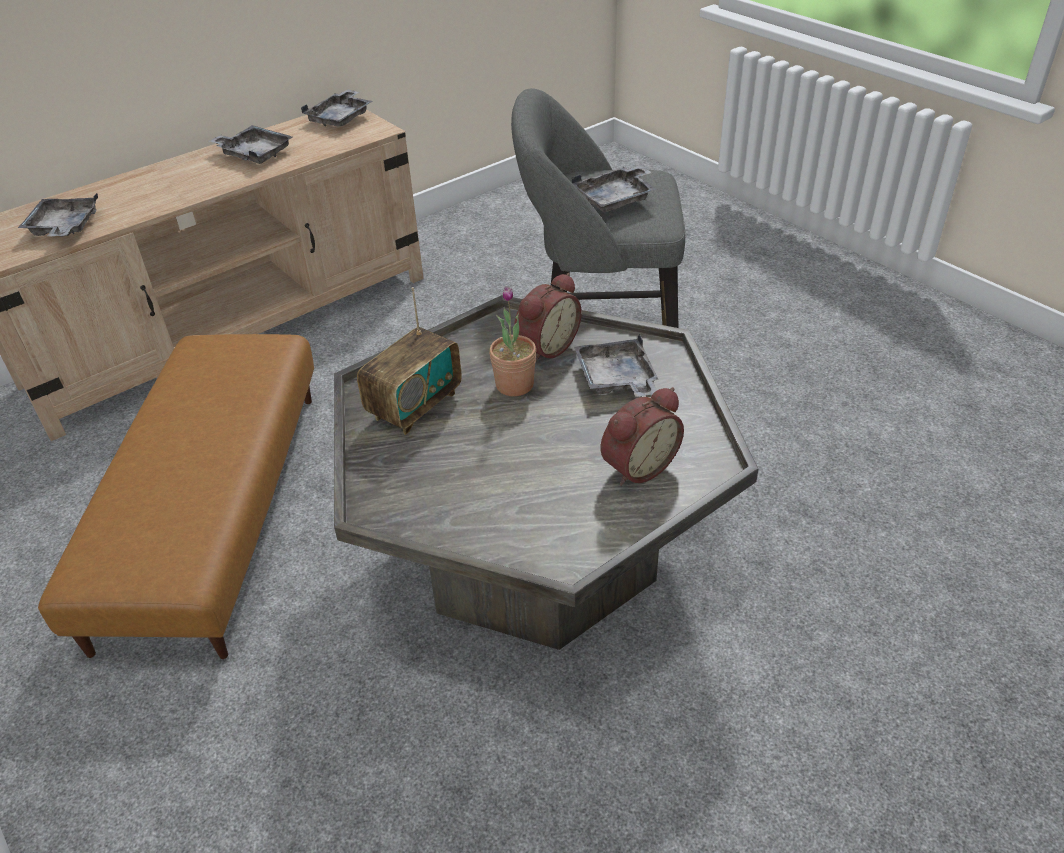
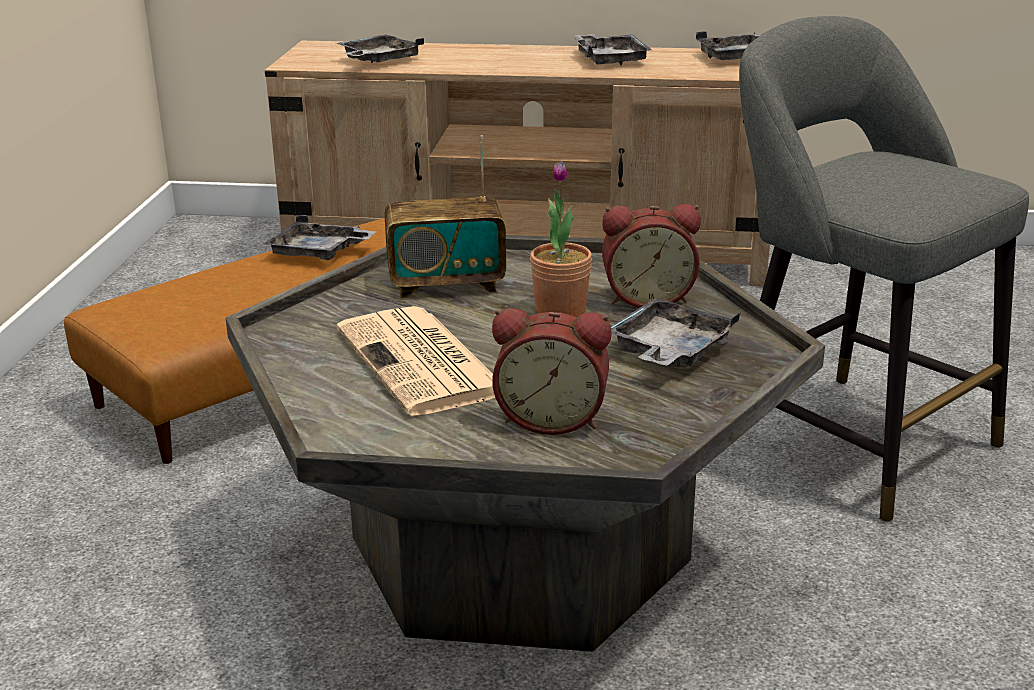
camera: 45 degrees right, 15 degrees down
(507, 475) = (423, 363): none -> newspaper
(616, 199) = (888, 180): grey tray -> grey tray (319, 253)

